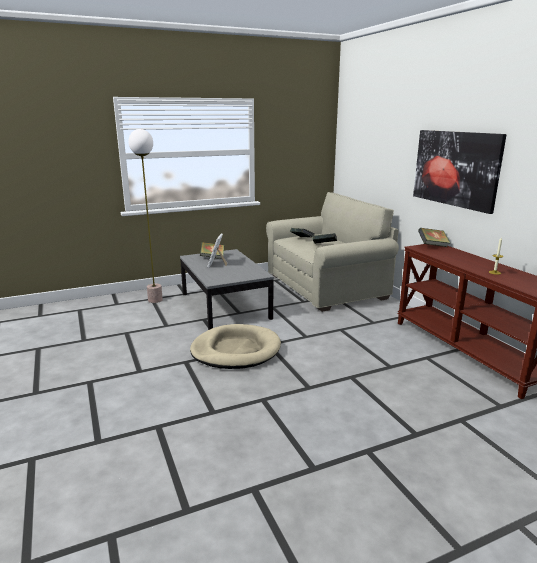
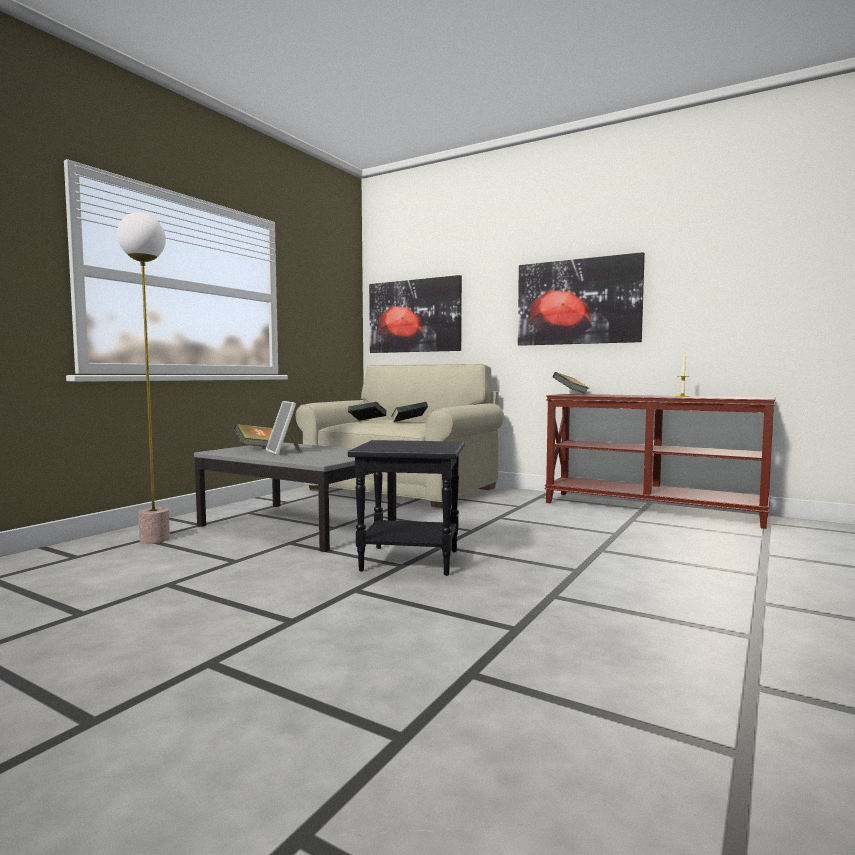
camera: 35 degrees left, 15 degrees down
(236, 350) = (408, 561): beige dog bed -> black side table
(360, 158) = (414, 316): none -> picture

